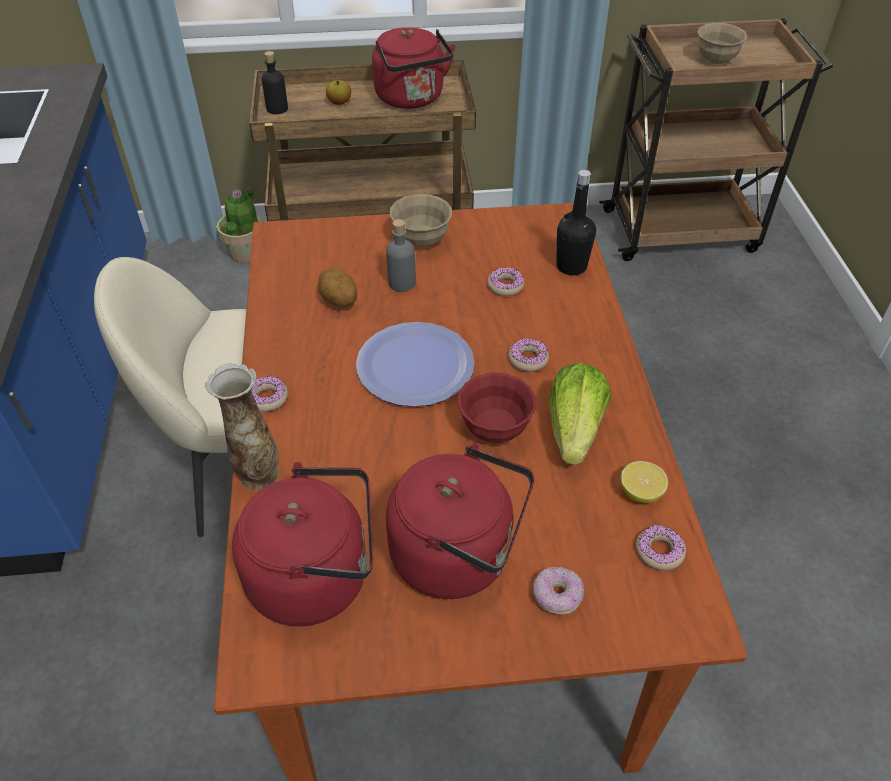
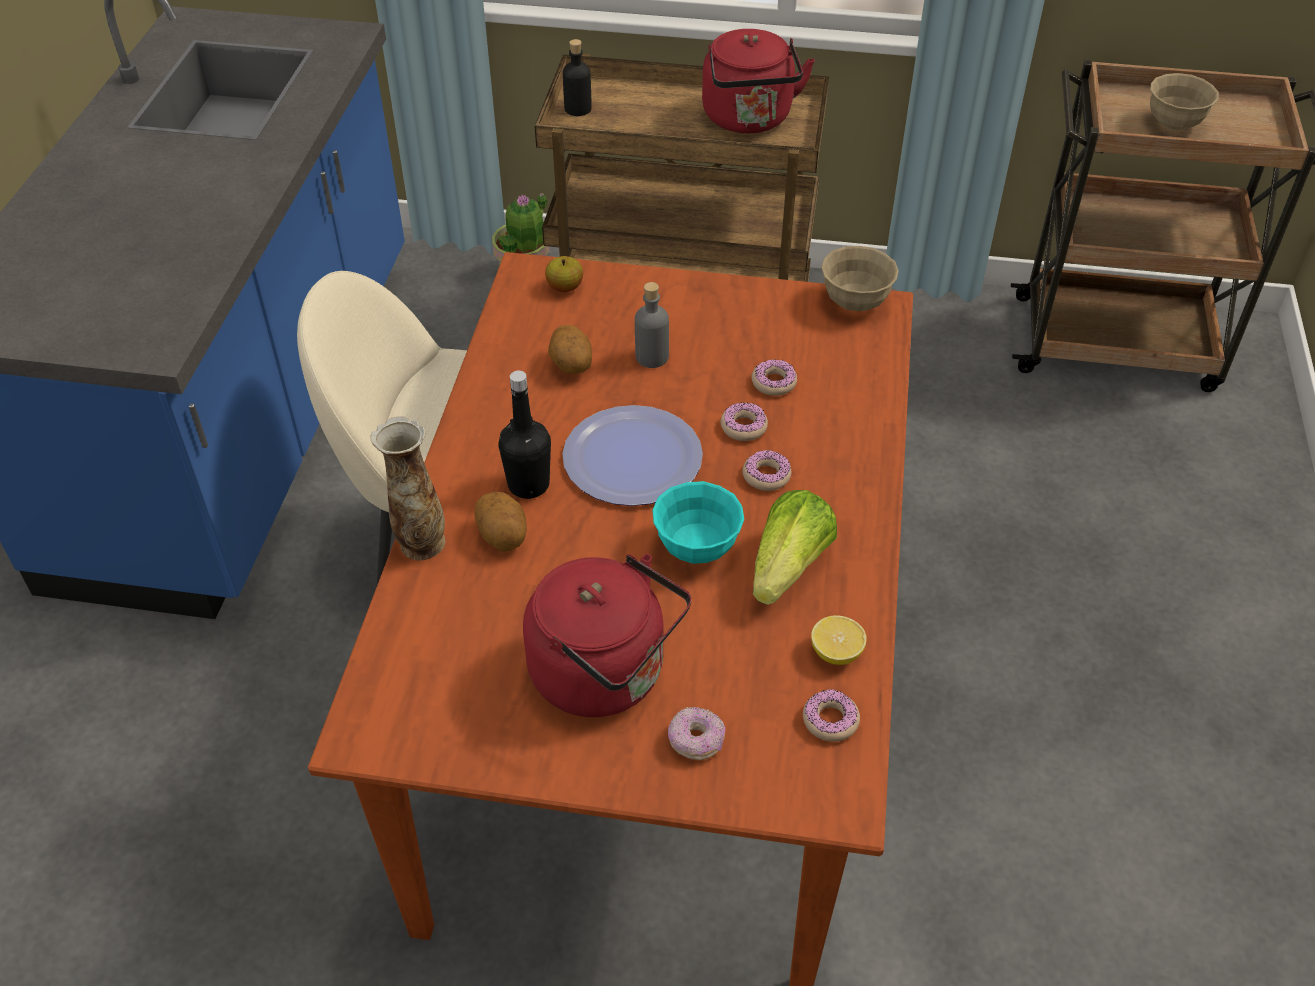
camera: 15 degrees right, 0 degrees up
(267, 398) = (456, 463): donut -> donut (743, 427)
(317, 577) = (449, 663): red kettle -> none
(328, 453) = (503, 536): none -> potato
(339, 102) = (656, 111): apple -> apple (565, 287)
(421, 240) = (693, 308): beige bowl -> beige bowl (855, 302)
(495, 429) = (697, 548): red bowl -> turquoise bowl
(571, 266) = (864, 372): black bottle -> black bottle (528, 484)

